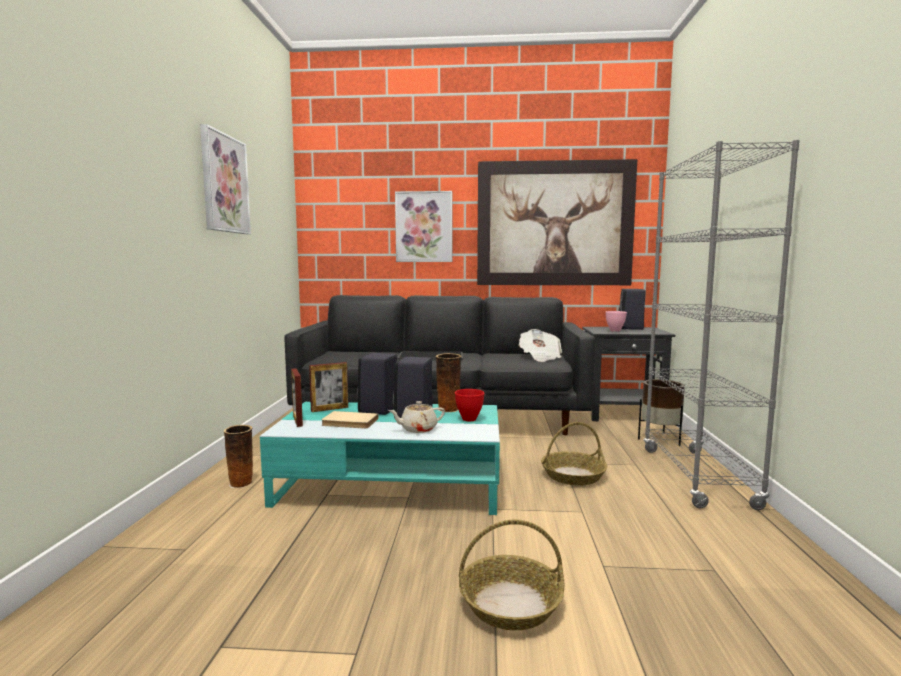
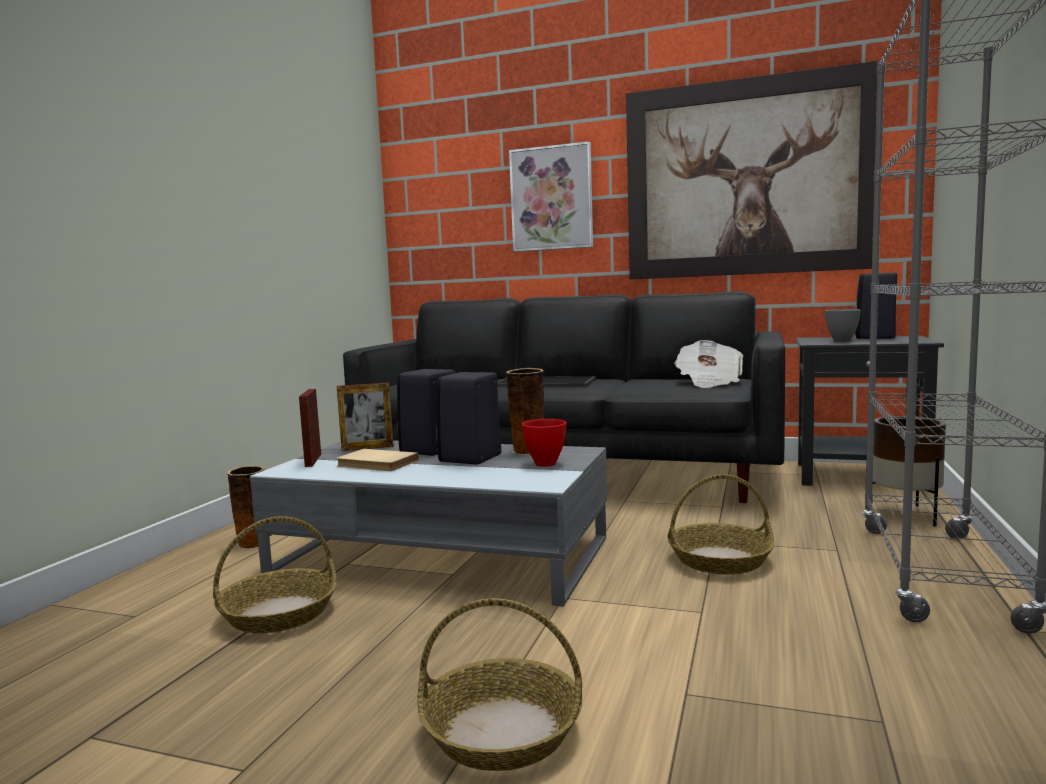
camera: 15 degrees right, 0 degrees up
(224, 184) = (251, 149): picture -> none
(301, 536) = (279, 613): none -> basket
(391, 484) = (440, 555): turquoise coffee table -> grey coffee table
(418, 429) = (459, 474): beige teapot -> none
(615, 330) = (842, 341): pink bowl -> grey bowl

